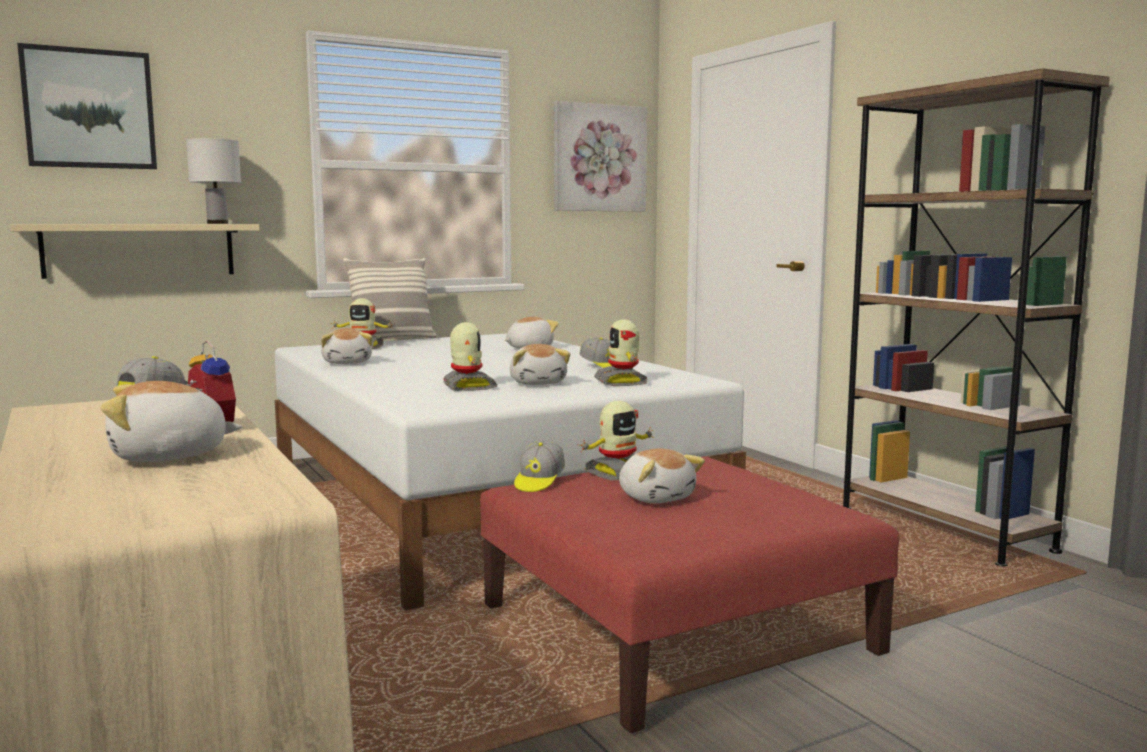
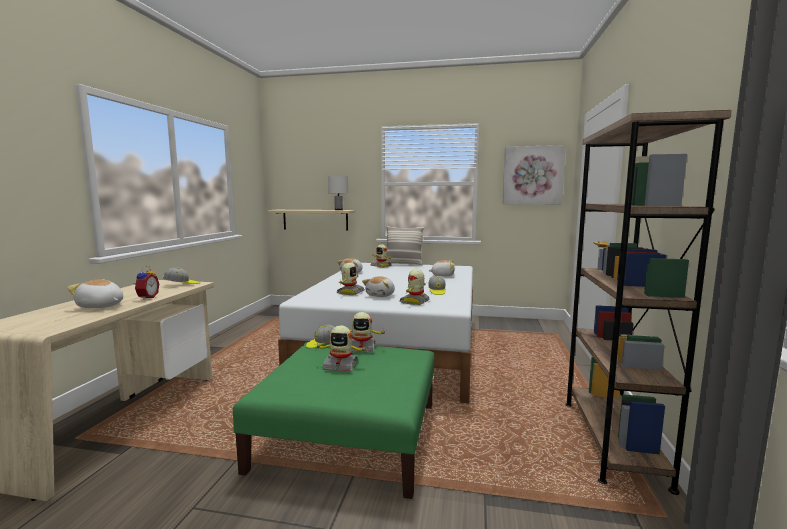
camera: 40 degrees right, 0 degrees up
(89, 109) = (301, 166): picture -> none
(656, 497) = (341, 366): plush toy -> toy robot
(675, 628) = (350, 435): red ottoman -> green ottoman

